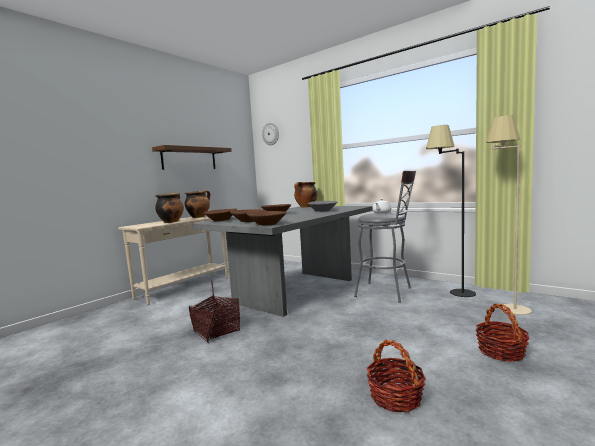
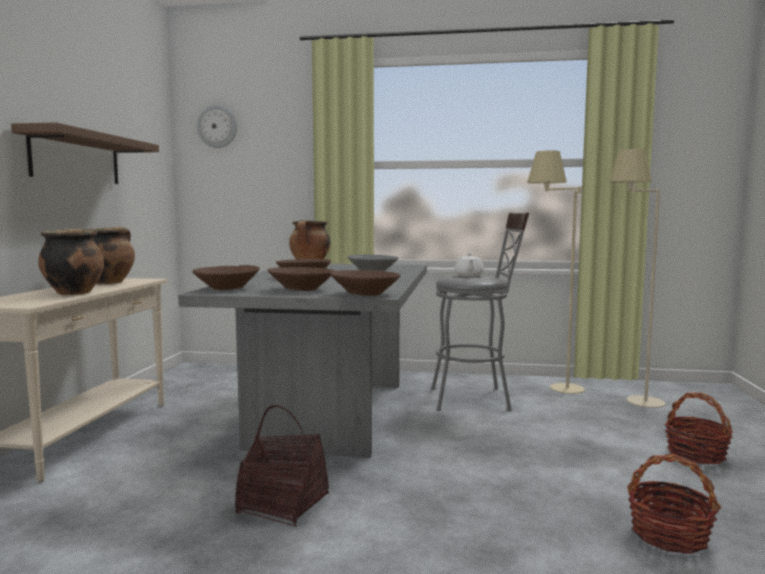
camera: 30 degrees left, 0 degrees up
(450, 292) = (552, 389): black floor lamp -> beige floor lamp

